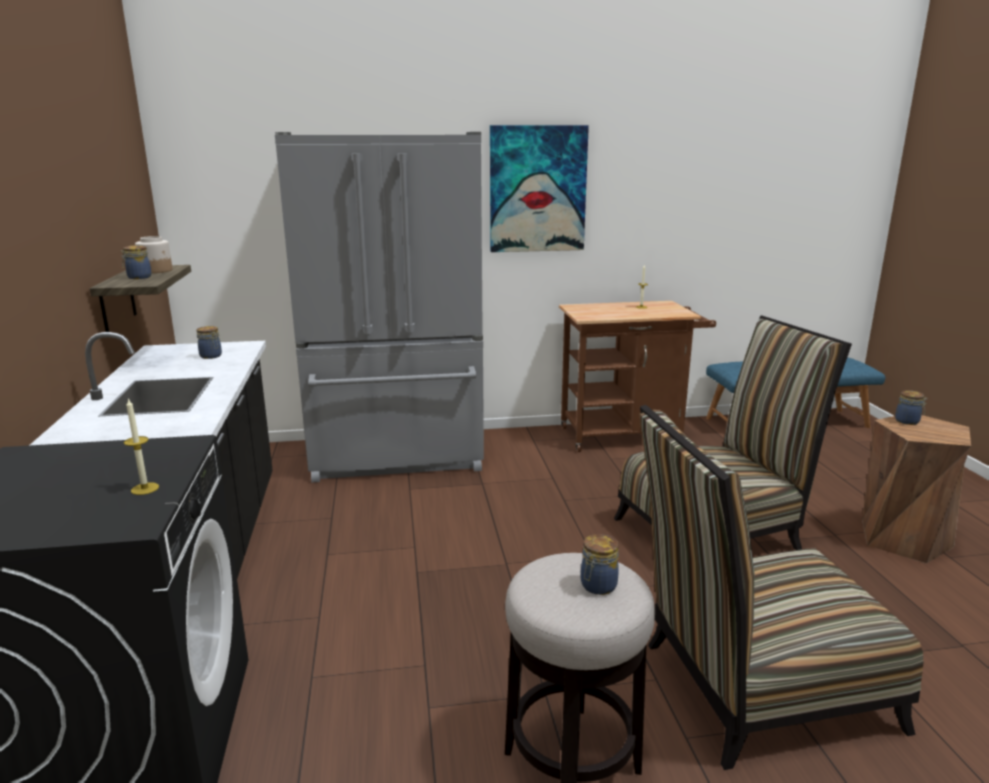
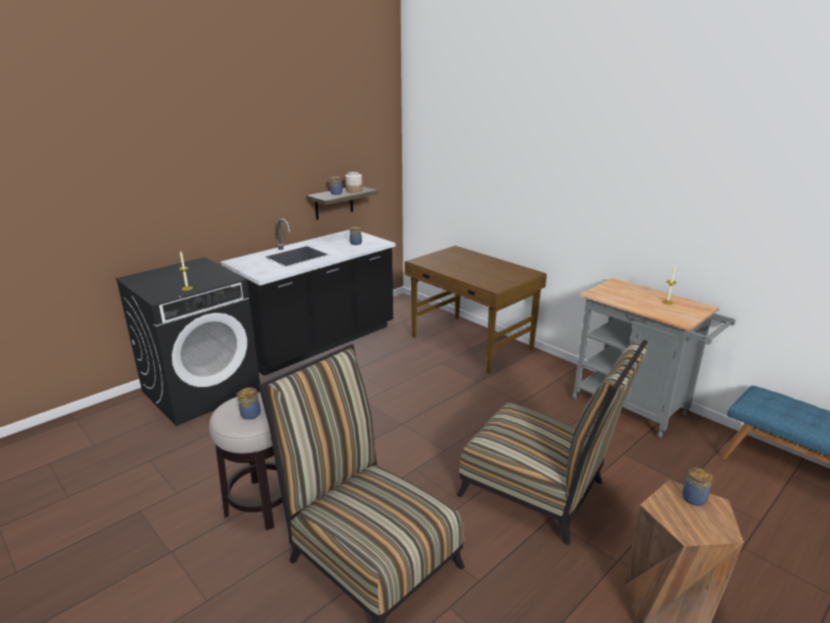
camera: 55 degrees right, 5 degrees up
(397, 456) = (471, 343): grey fridge -> brown desk
(537, 189) = (611, 177): picture -> none
(627, 435) = (636, 409): brown cart -> grey cart

